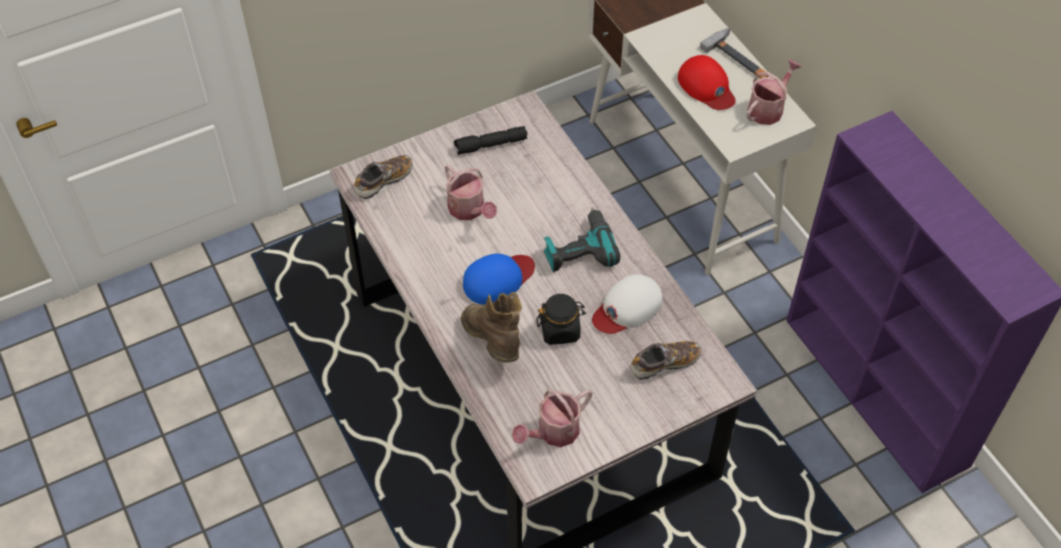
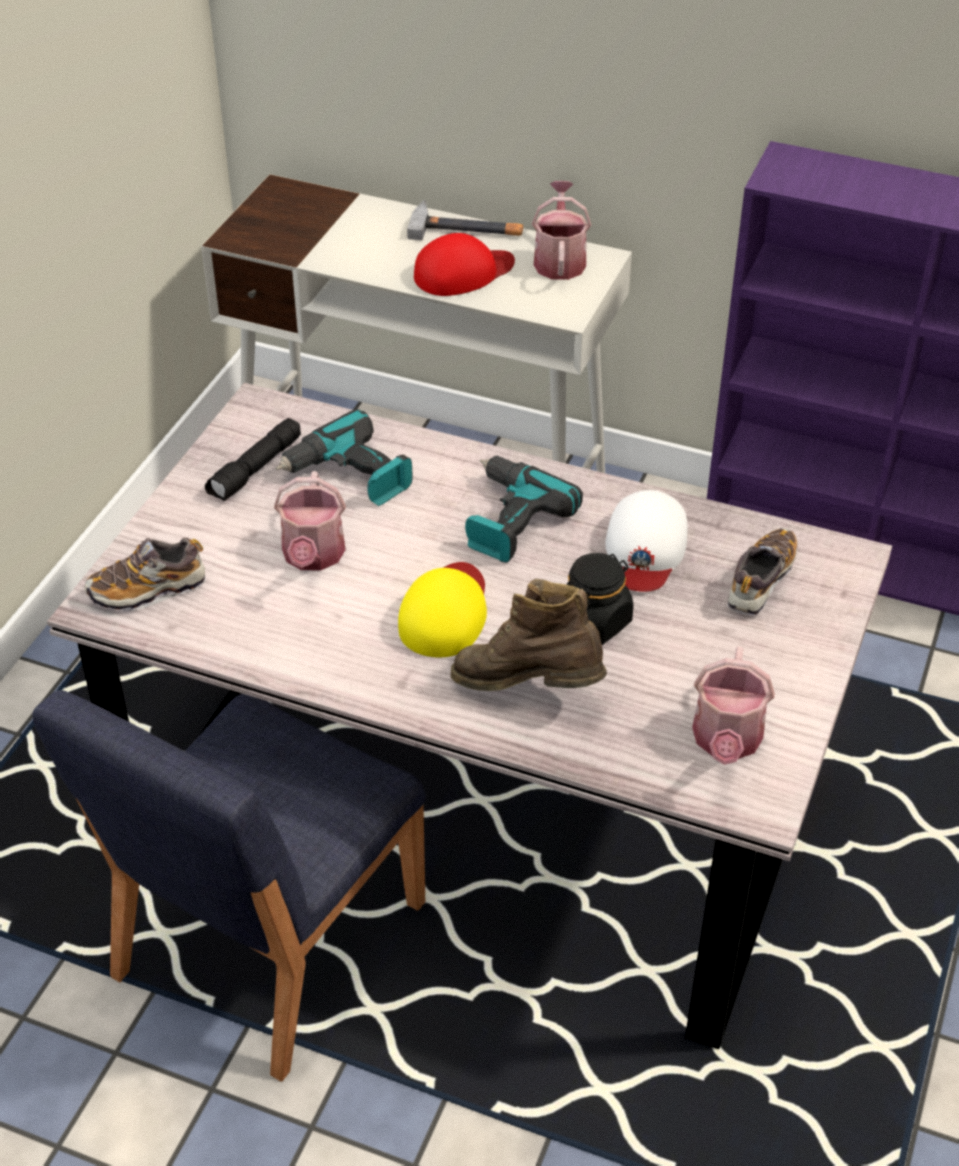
camera: 40 degrees left, 10 degrees down
(374, 381) = (266, 941): none -> blue chair
(383, 181) = (148, 590): shoe -> shoe turned 120 degrees counterclockwise
(469, 210) = (313, 557): watering can -> watering can turned 75 degrees clockwise
(498, 279) = (445, 612): blue cap -> yellow cap
(529, 176) = (350, 476): none -> power drill
(706, 87) = (463, 273): red cap -> red cap turned 45 degrees counterclockwise

